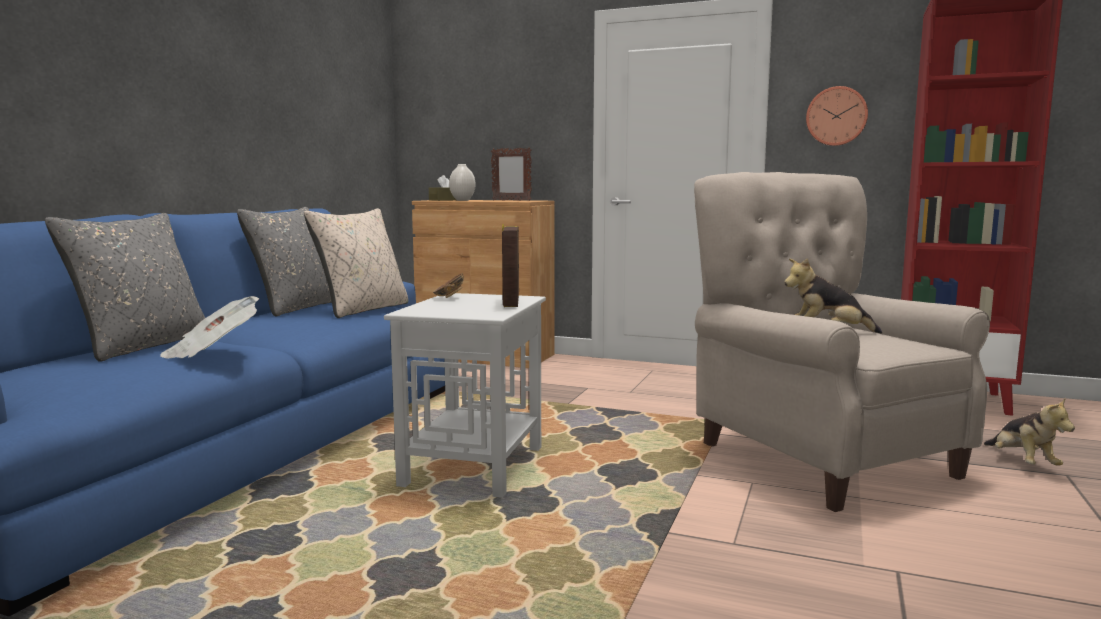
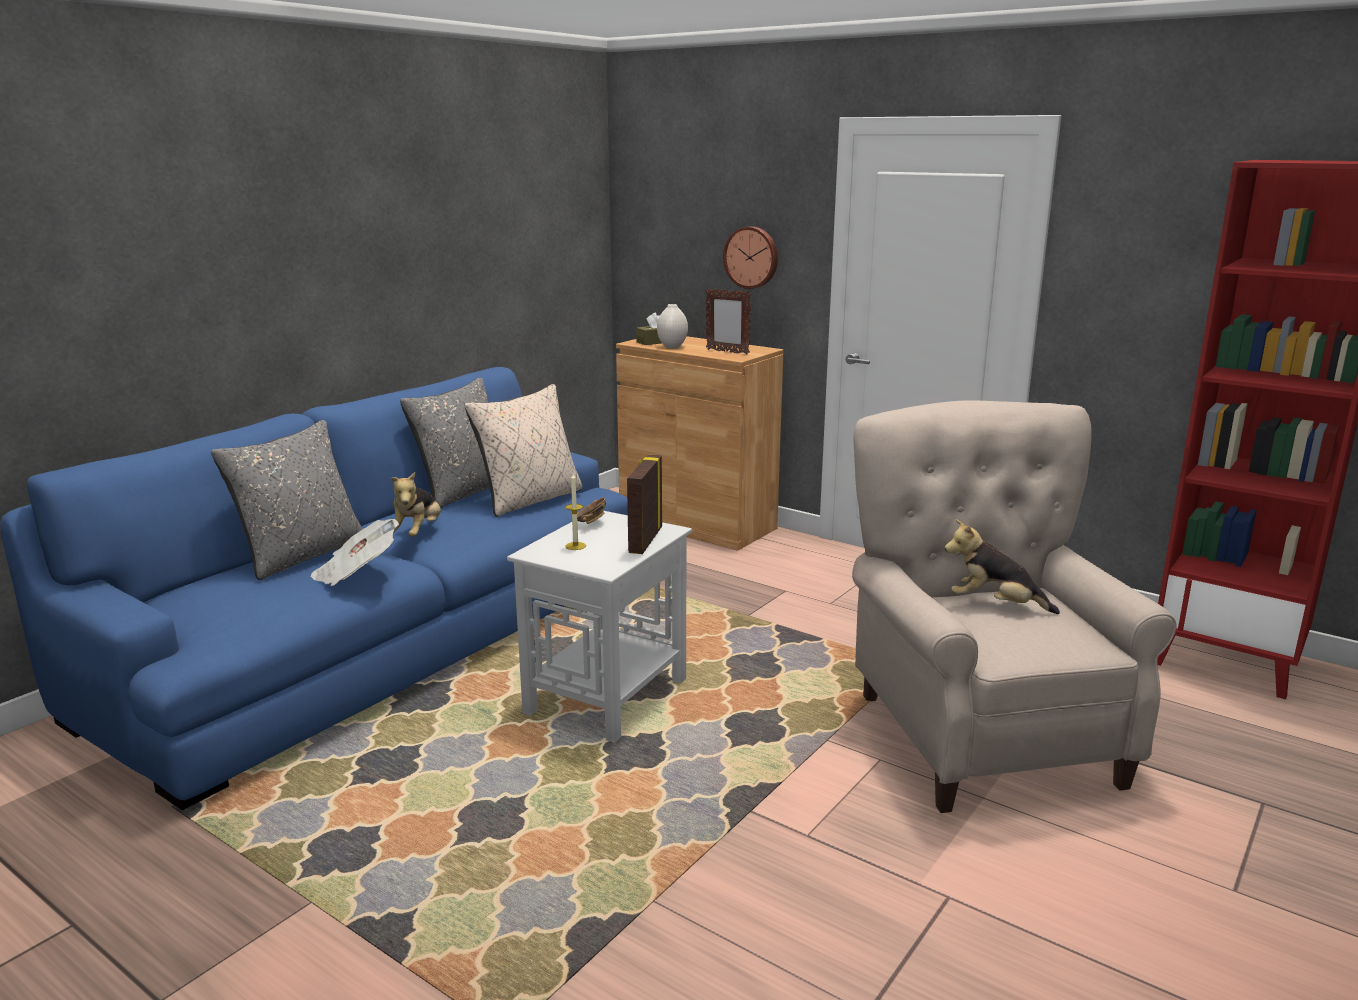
camera: 15 degrees right, 10 degrees up
(447, 307) = (575, 546): none -> candle
(836, 116) = (1129, 283): wall clock -> wall clock (752, 257)
(1022, 462) = (1224, 776): plush toy -> plush toy (418, 533)

